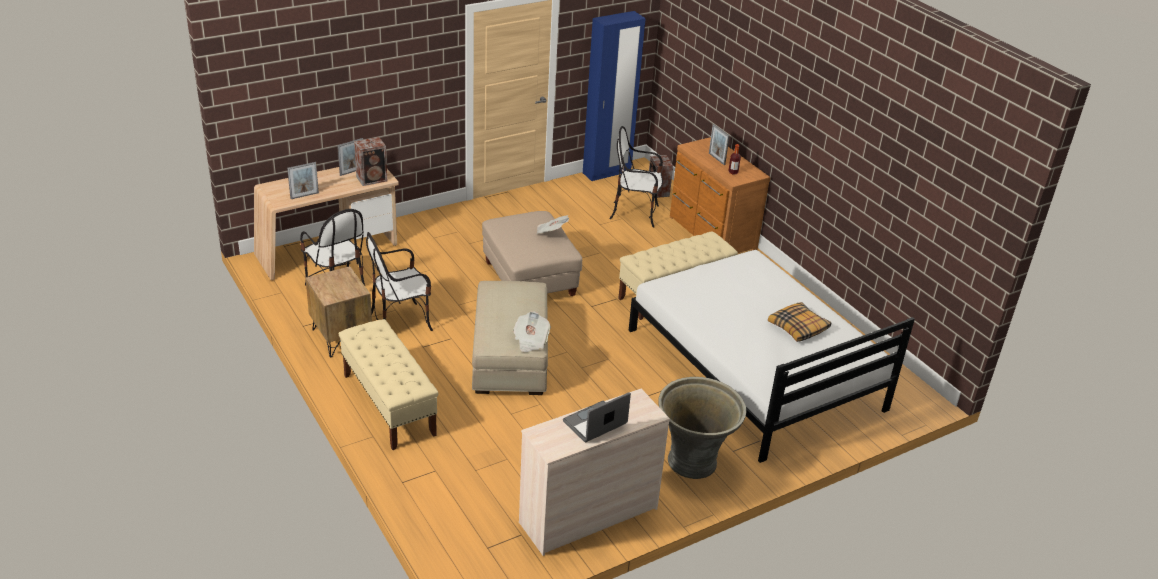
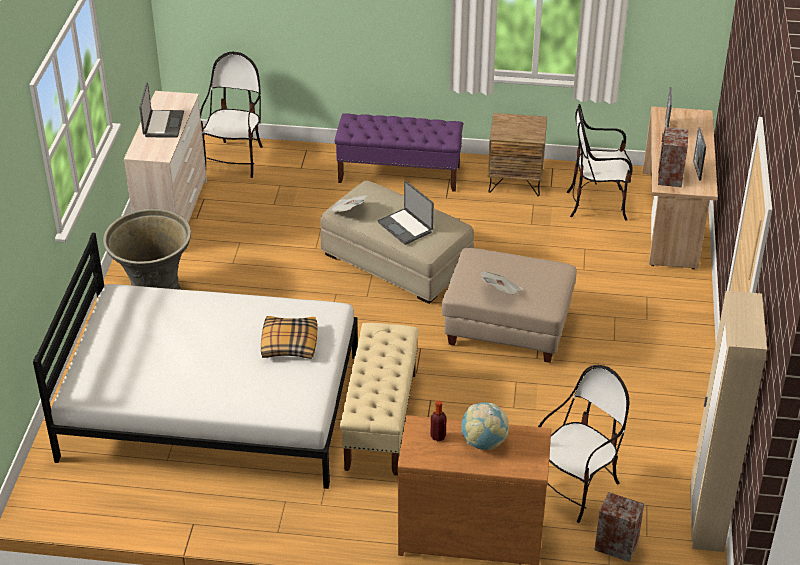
camera: 130 degrees right, 5 degrees up
(388, 404) = (399, 174): beige bench -> purple bench
(400, 322) = (509, 220): chair -> chair (235, 160)
(519, 304) = (406, 227): none -> laptop
(607, 172) = (705, 521): blue wardrobe -> beige wardrobe
(716, 159) = (483, 442): picture frame -> globe
(798, 328) = (167, 368): pillow -> pillow (289, 344)

